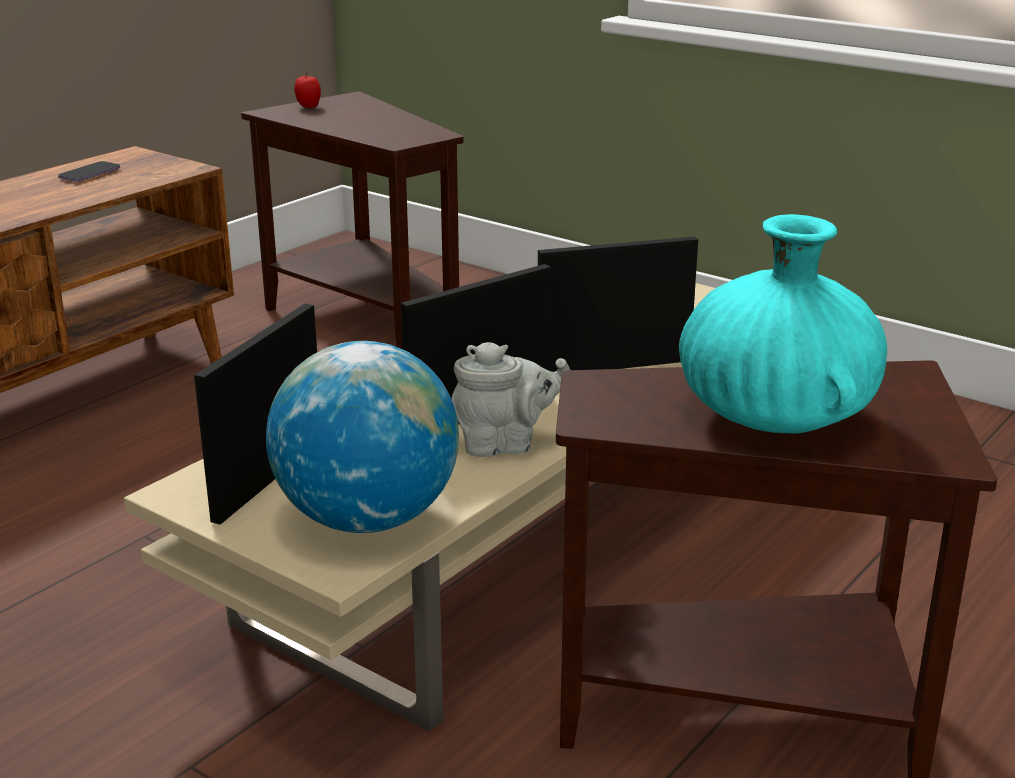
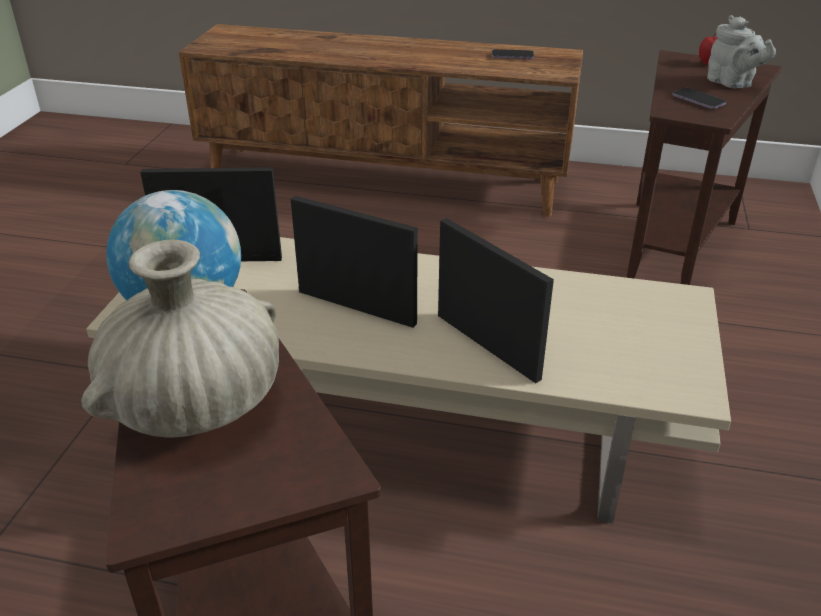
camera: 65 degrees right, 10 degrees up
(388, 129) = (698, 100): none -> phone
(505, 444) = (316, 331): grey teapot -> grey teapot (732, 83)
(776, 416) = (197, 405): turquoise vase -> beige vase

